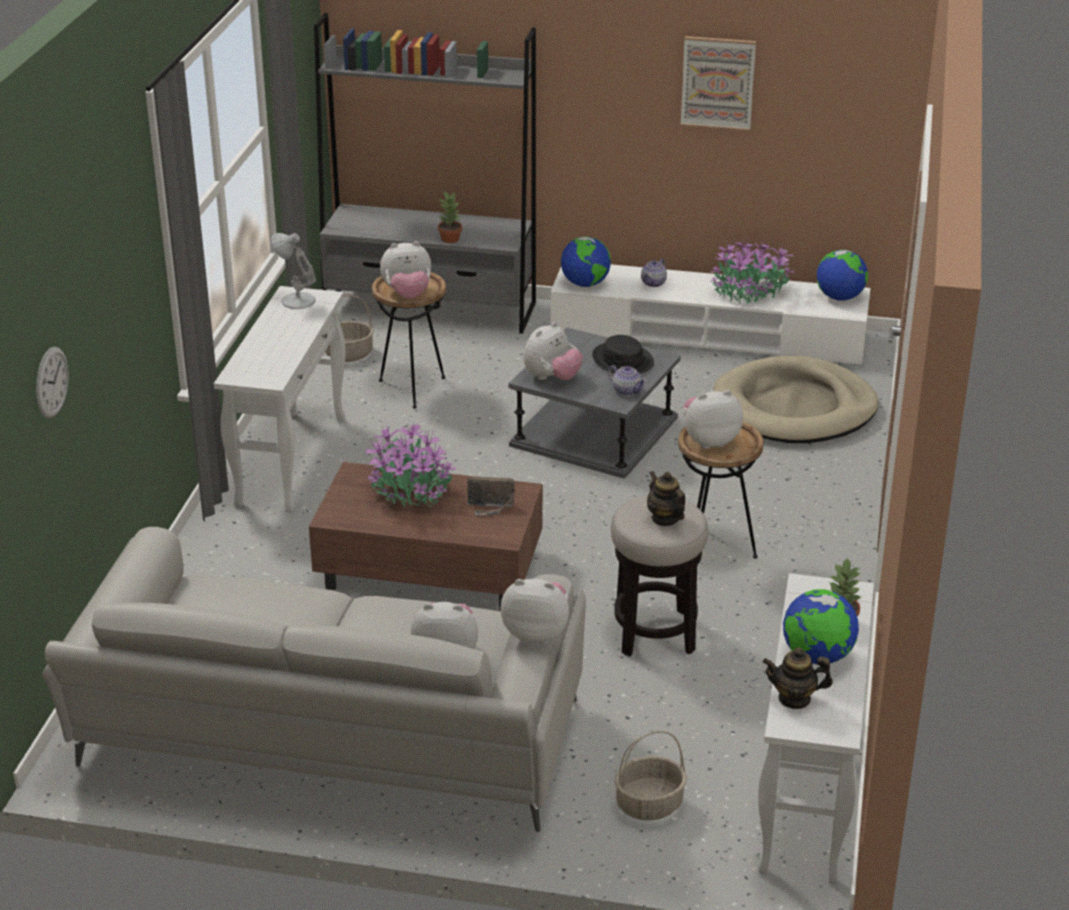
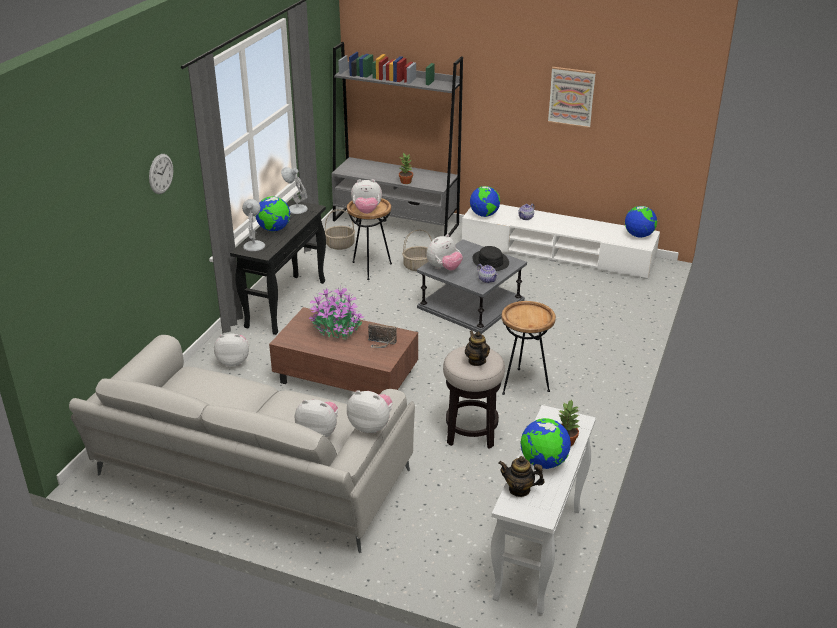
camera: 10 degrees right, 0 degrees up
(51, 382) = (97, 240): wall clock -> wall clock (161, 174)
(249, 367) = (254, 245): none -> white table lamp
(272, 338) = (274, 229): none -> globe
(291, 459) = (286, 303): white console table -> black console table
(649, 805) = (435, 544): basket -> basket (418, 266)
(709, 441) = (521, 315): plush toy -> plush toy (233, 361)
(749, 292) = (583, 228): potted plant -> none
(794, 408) = (599, 301): beige dog bed -> none

